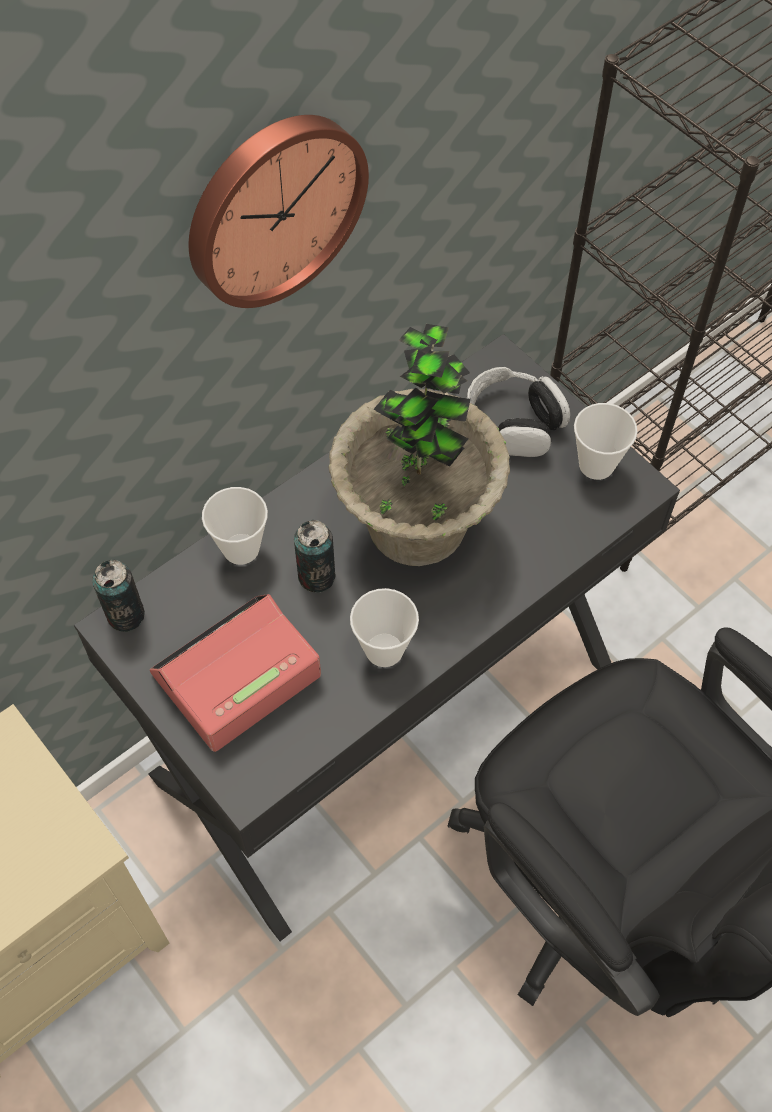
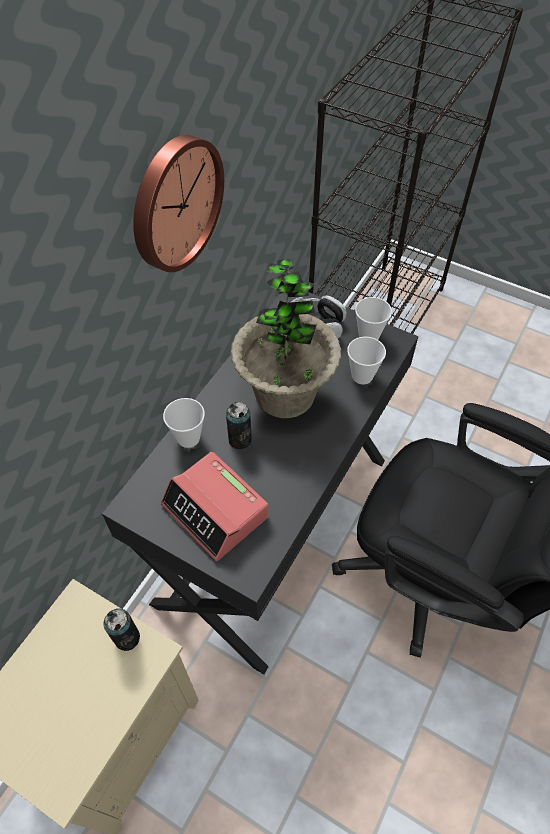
camera: 20 degrees left, 5 degrees down
(125, 615) = (132, 497): can -> can (127, 638)
(236, 676) = (216, 511): alarm clock -> alarm clock turned 75 degrees counterclockwise
(384, 650) = (297, 468): cup -> cup (362, 376)

